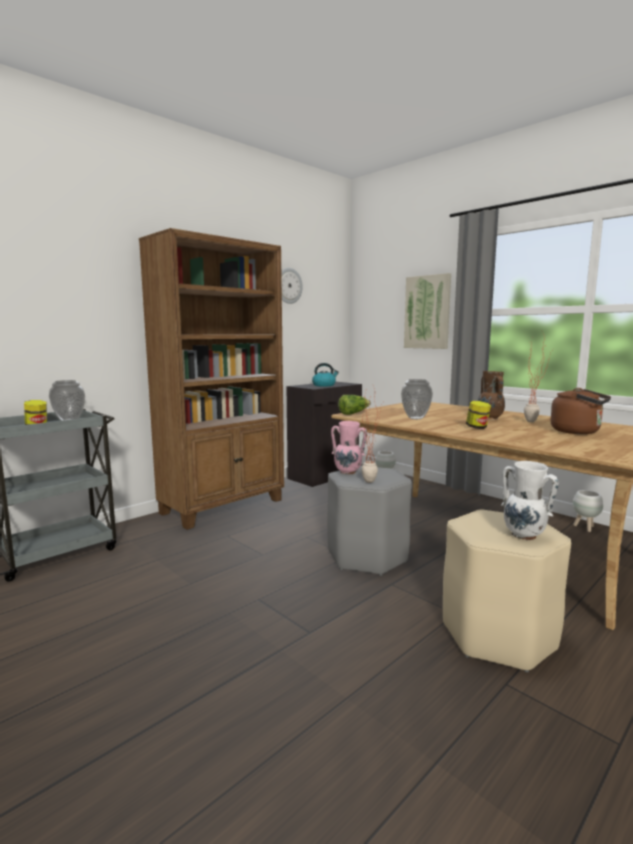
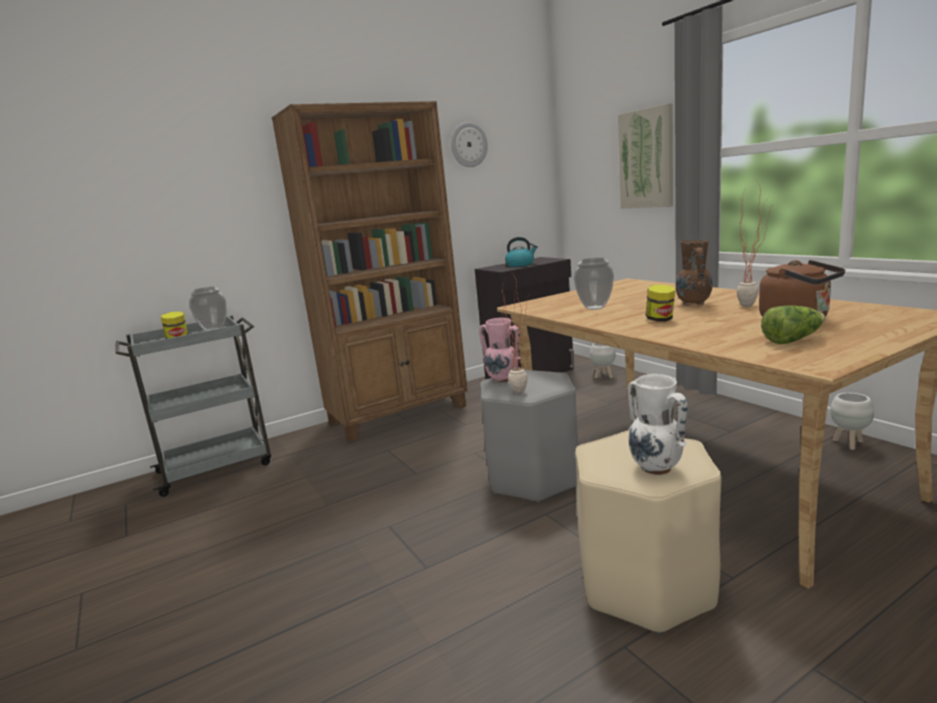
camera: 15 degrees right, 5 degrees up
(353, 413) = (524, 304): lettuce -> lettuce (792, 340)

